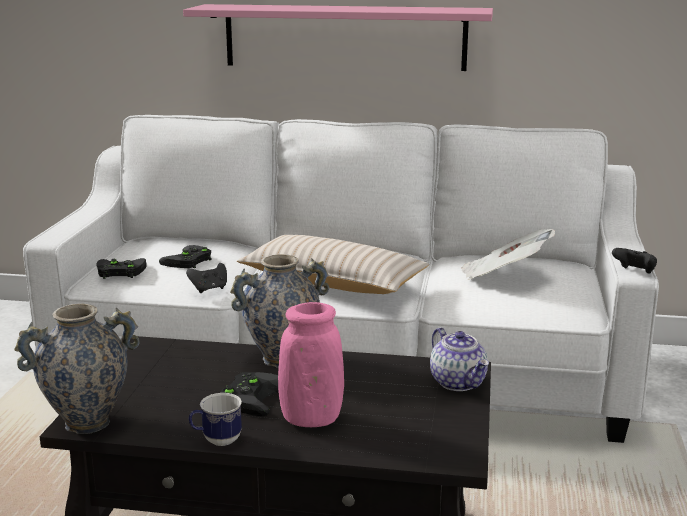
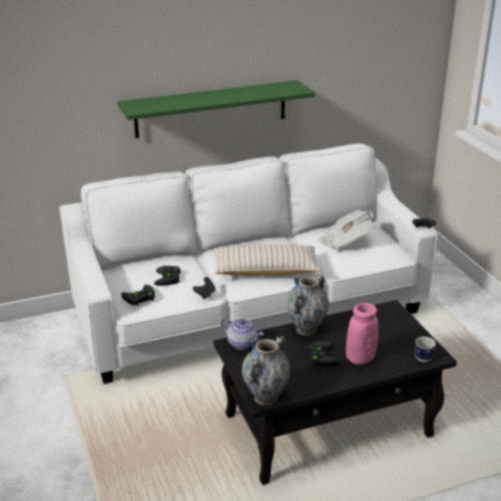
camera: 30 degrees left, 10 degrees up
(216, 441) = (335, 384): mug -> mug (421, 360)
(344, 37) = (211, 109): pink shelf -> green shelf
(459, 382) = (396, 316): teapot -> teapot (242, 343)

